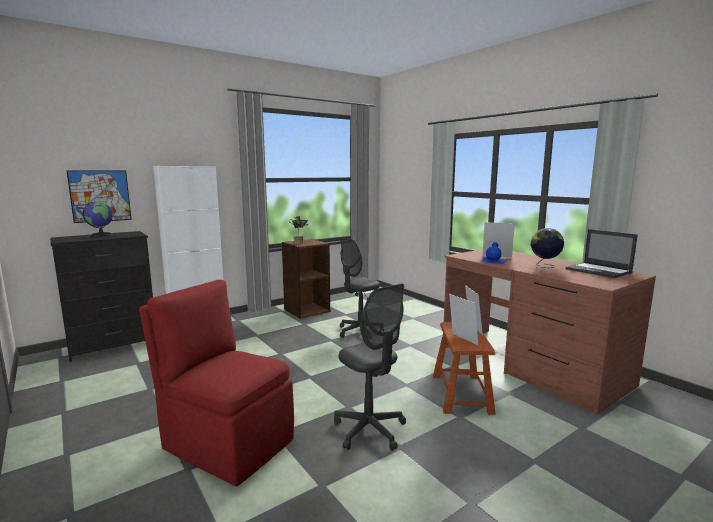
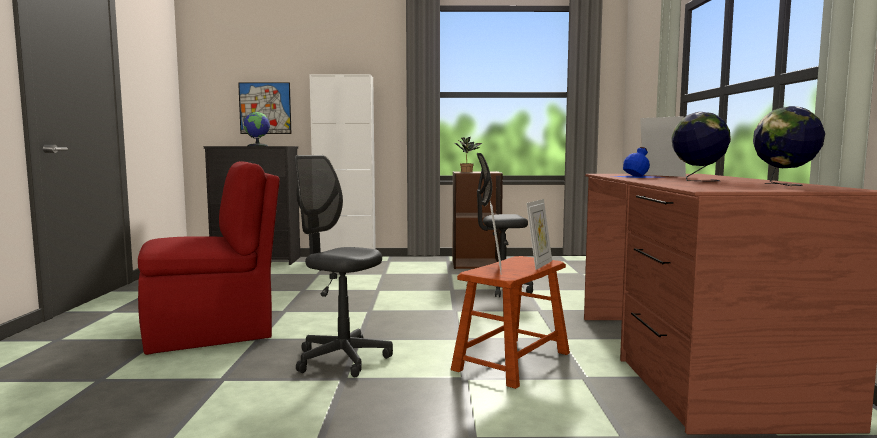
camera: 35 degrees right, 5 degrees down
(226, 442) = (212, 333): red chair -> red chair turned 90 degrees clockwise
(370, 430) = (342, 359): grey office chair -> grey office chair turned 120 degrees clockwise
(599, 271) = (784, 185): laptop -> globe

